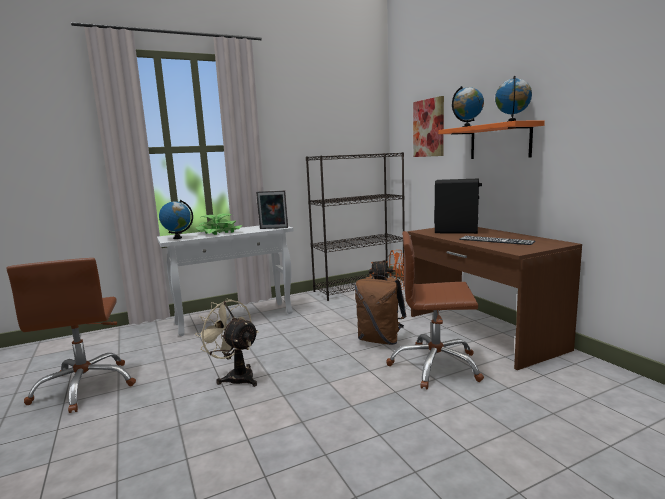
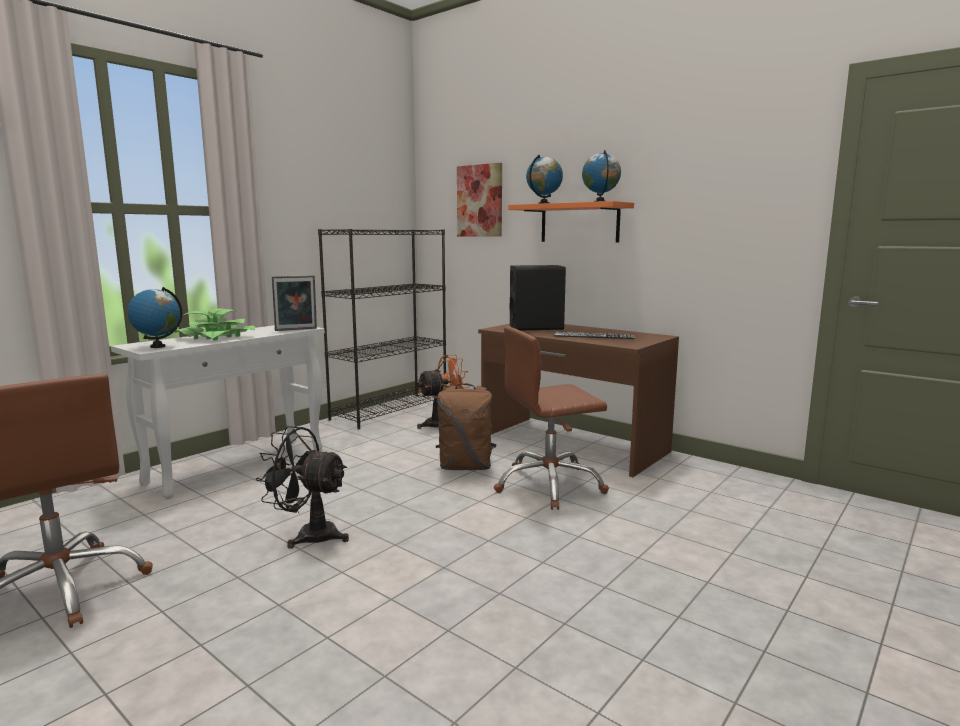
camera: 25 degrees left, 0 degrees up
(236, 376) = (308, 535): beige fan -> black fan

